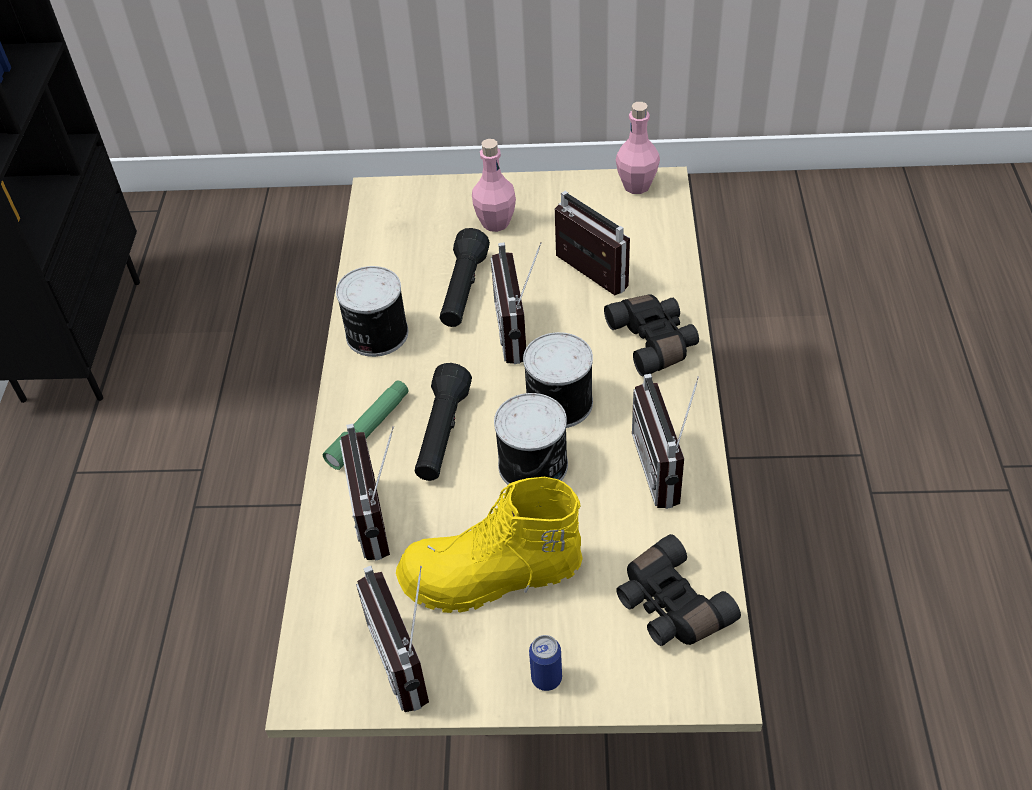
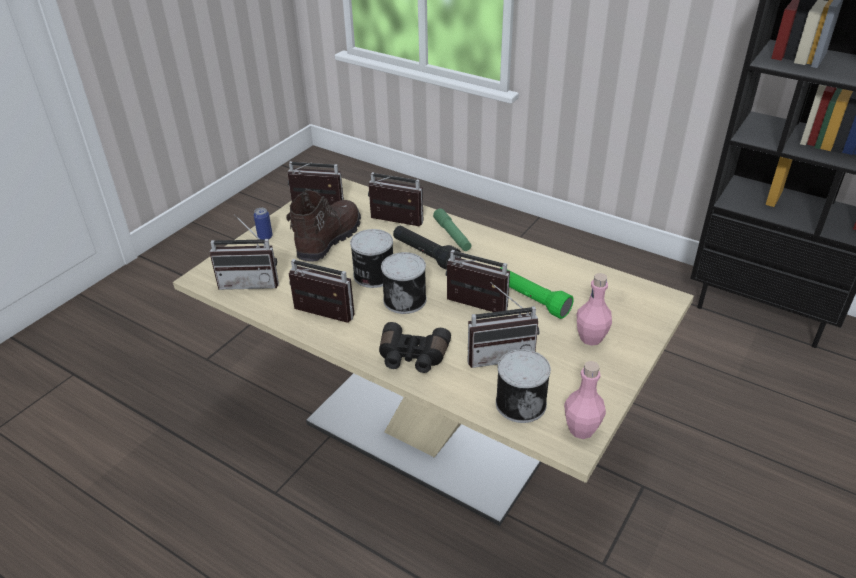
camera: 120 degrees right, 10 degrees down
(375, 334) = (522, 257): can -> can (520, 402)
(463, 291) = (531, 299): black flashlight -> green flashlight
(491, 577) = (328, 240): yellow boot -> brown boot
(669, 606) = (251, 281): black binoculars -> radio

